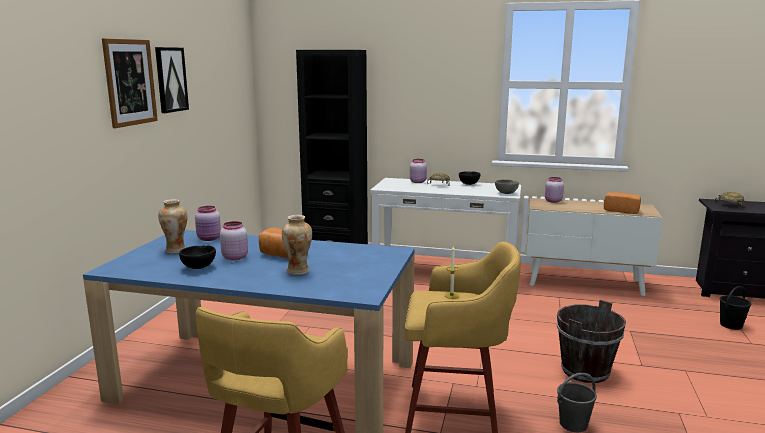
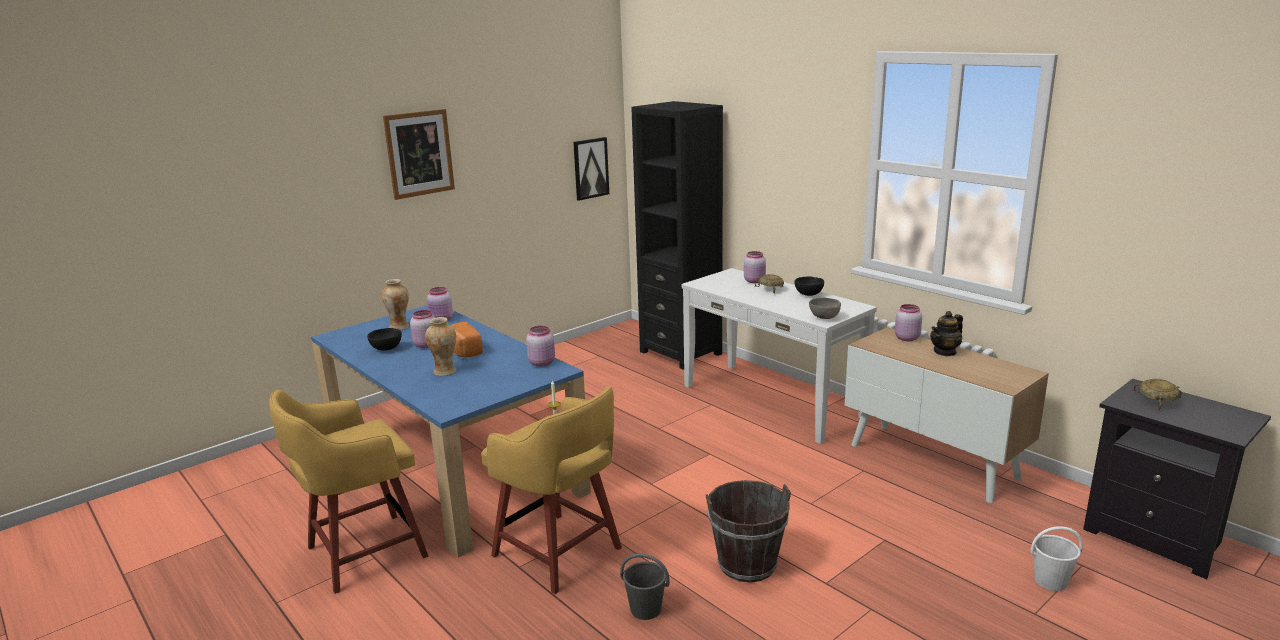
camera: 35 degrees right, 5 degrees up
(171, 79) = (479, 145): picture -> picture (590, 168)
(371, 249) = (542, 362): none -> pink jar
(586, 204) = (945, 352): none -> teapot
(622, 210) = (974, 372): bread -> none
(731, 325) = (1051, 581): black bucket -> white bucket

